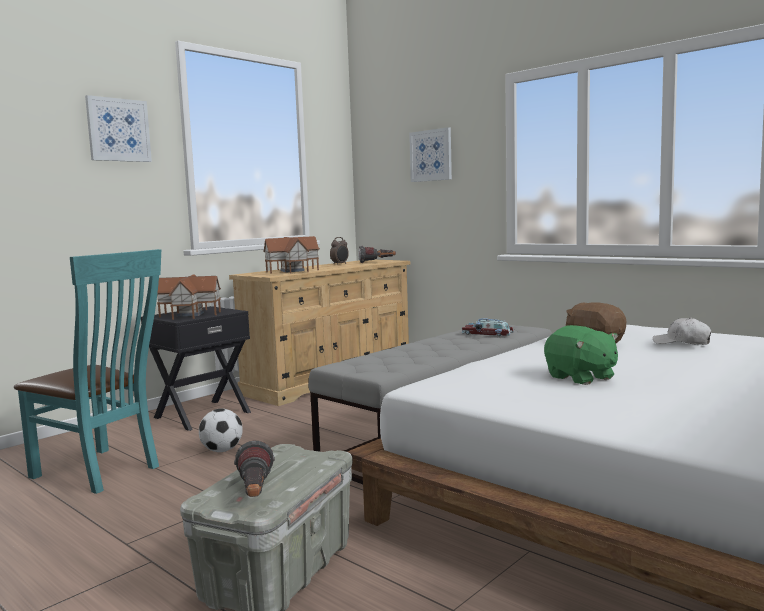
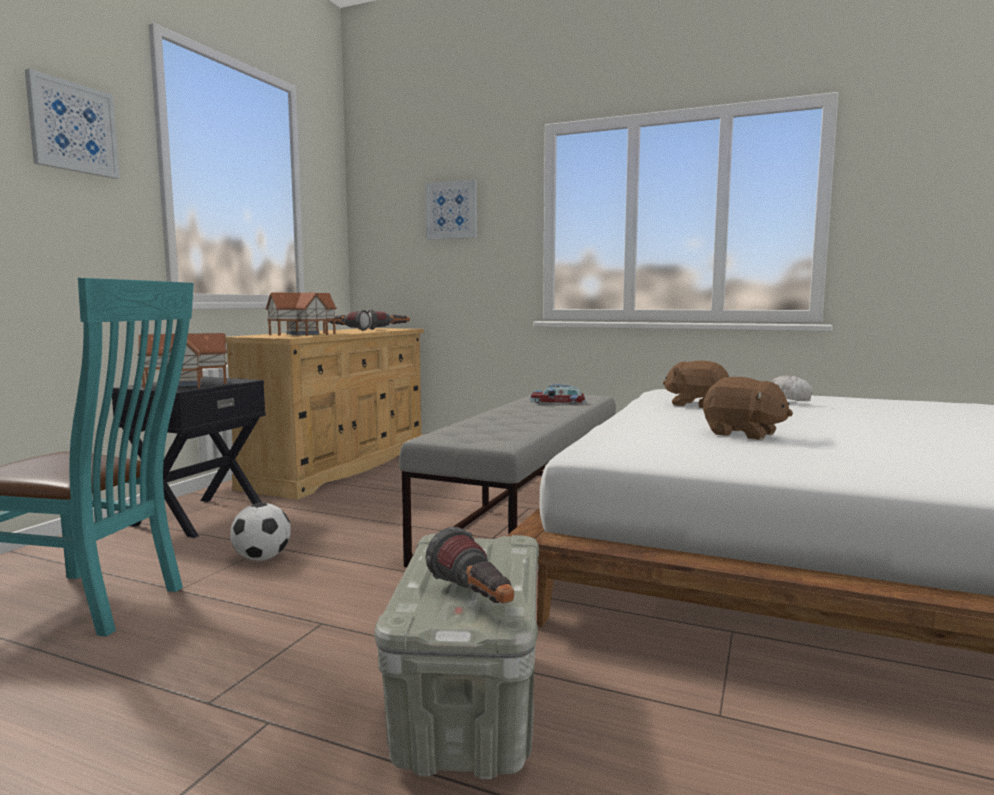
camera: 20 degrees left, 0 degrees up
(340, 264) = (347, 330): alarm clock -> flashlight
(580, 377) = (743, 434): green plush toy -> brown plush toy

